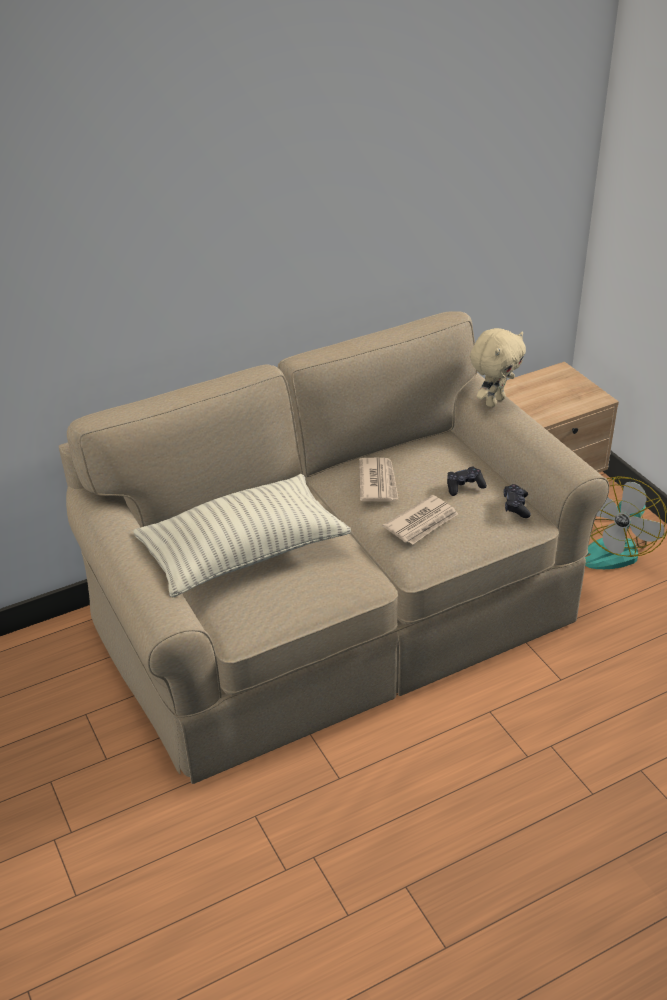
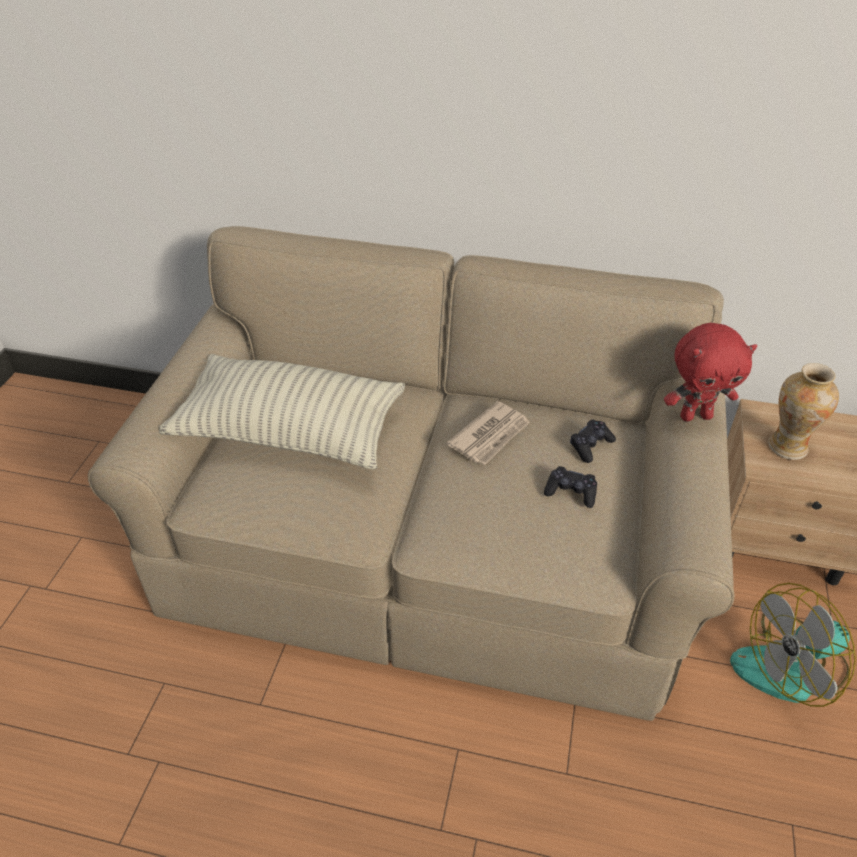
camera: 40 degrees right, 5 degrees up
(422, 523) = (479, 504): newspaper -> none
(494, 401) = (695, 416): beige plush toy -> red plush toy
(516, 506) = (603, 550): black game controller -> black game controller (590, 446)
(533, 403) = (787, 447): none -> vase

